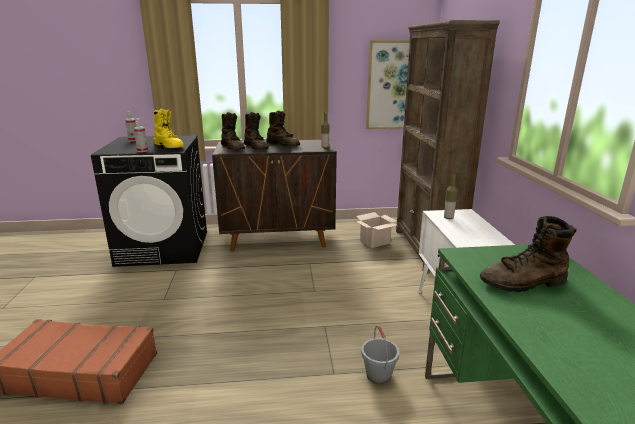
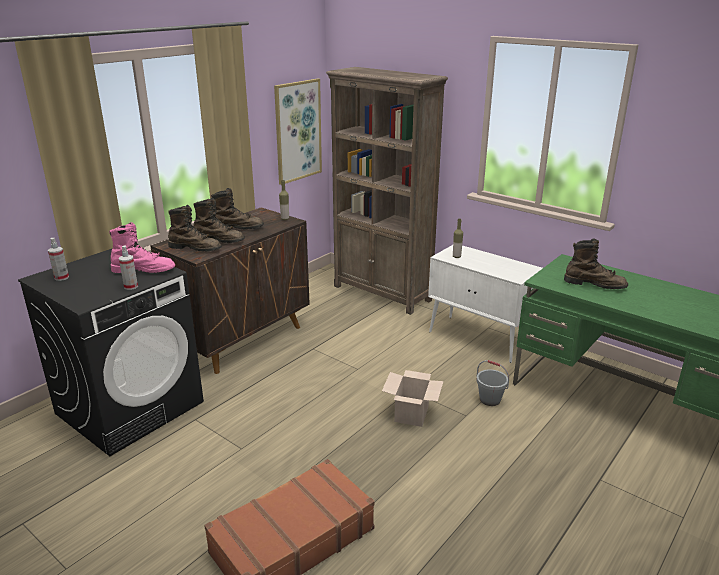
camera: 45 degrees left, 5 degrees up
(169, 146) = (144, 270): yellow boot -> pink boot
(374, 242) = (334, 304): cardboard box -> cardboard box (412, 414)
(523, 283) = (594, 284): brown boot -> brown boot turned 105 degrees counterclockwise

